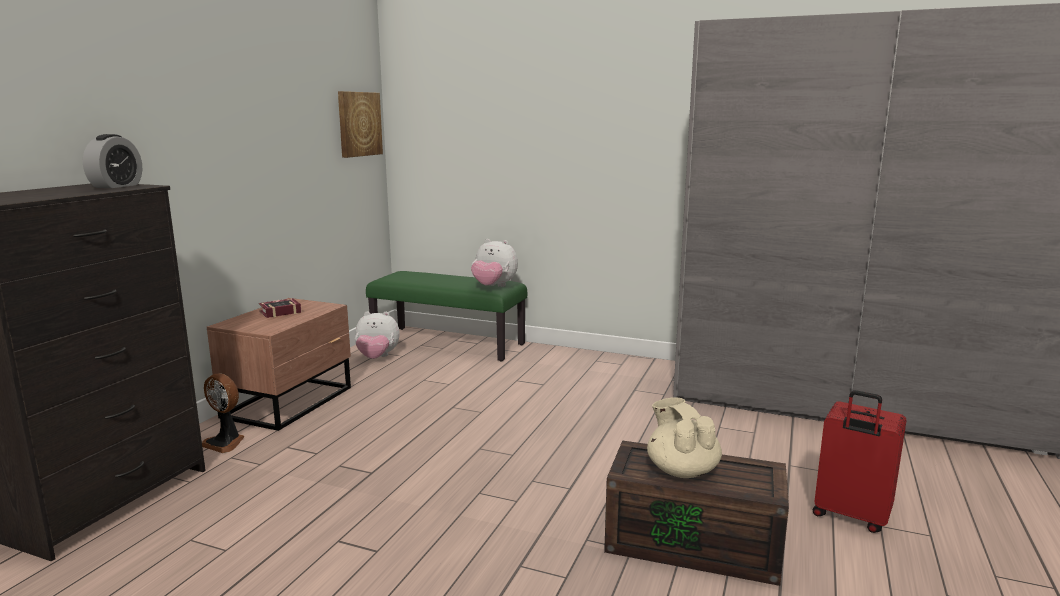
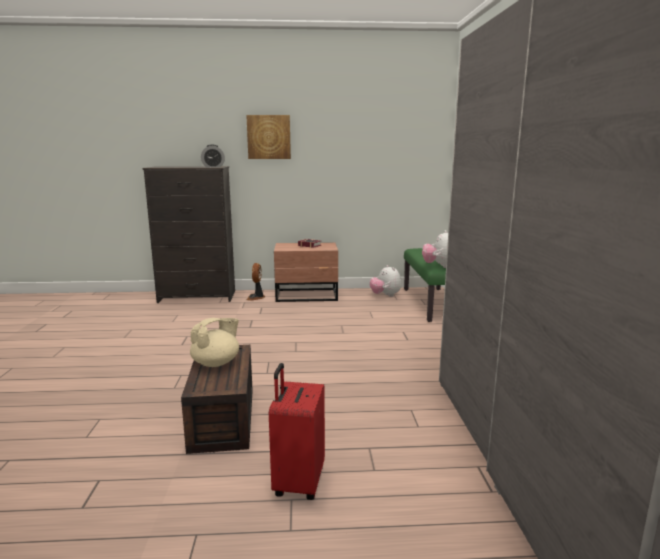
camera: 65 degrees right, 0 degrees up
(359, 124) = (421, 144): picture -> picture (269, 137)

